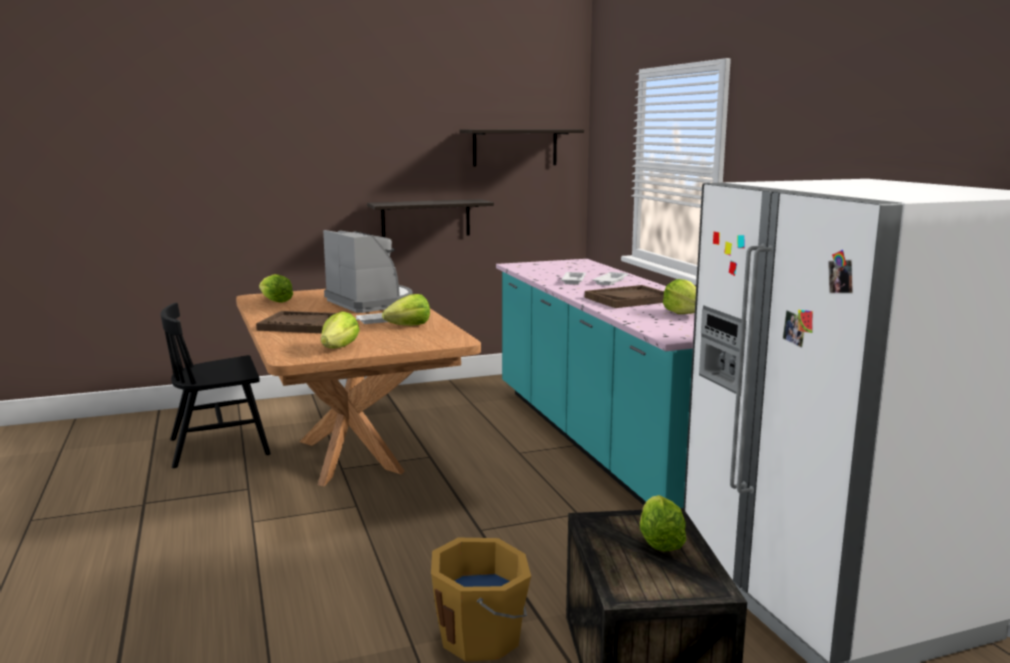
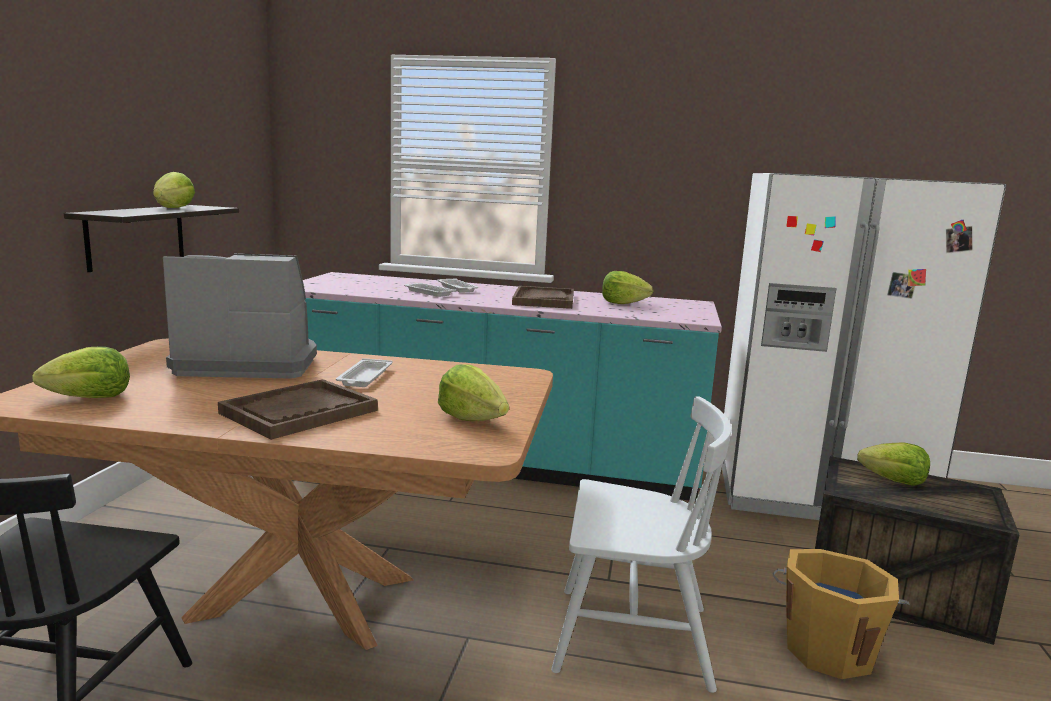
camera: 60 degrees left, 0 degrees up
(409, 326) = (418, 374): lettuce -> lettuce (173, 208)
(410, 554) = (631, 638): none -> white chair
(515, 147) = (216, 135): shelf -> none

